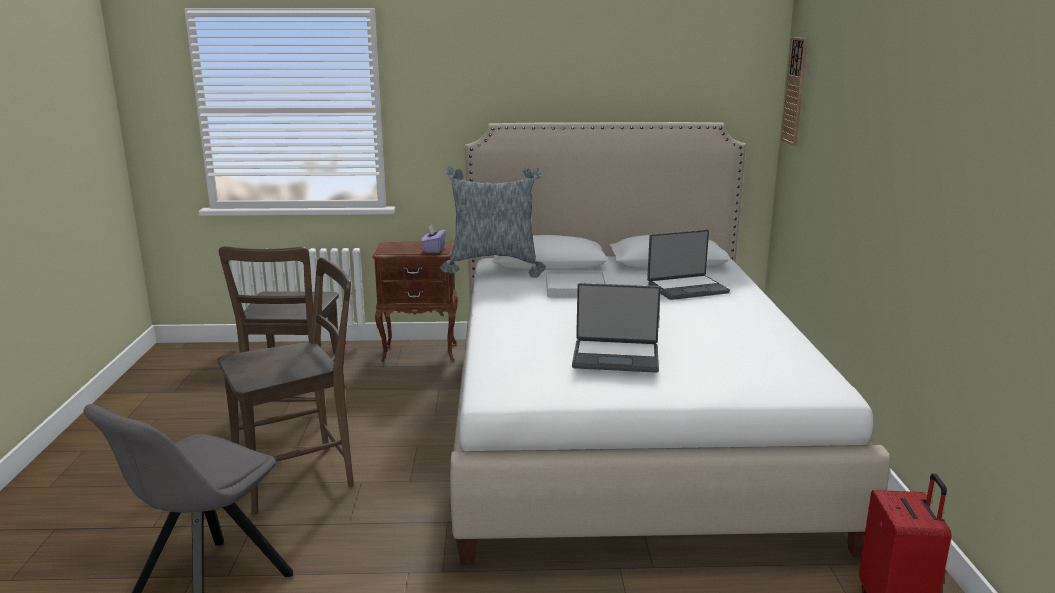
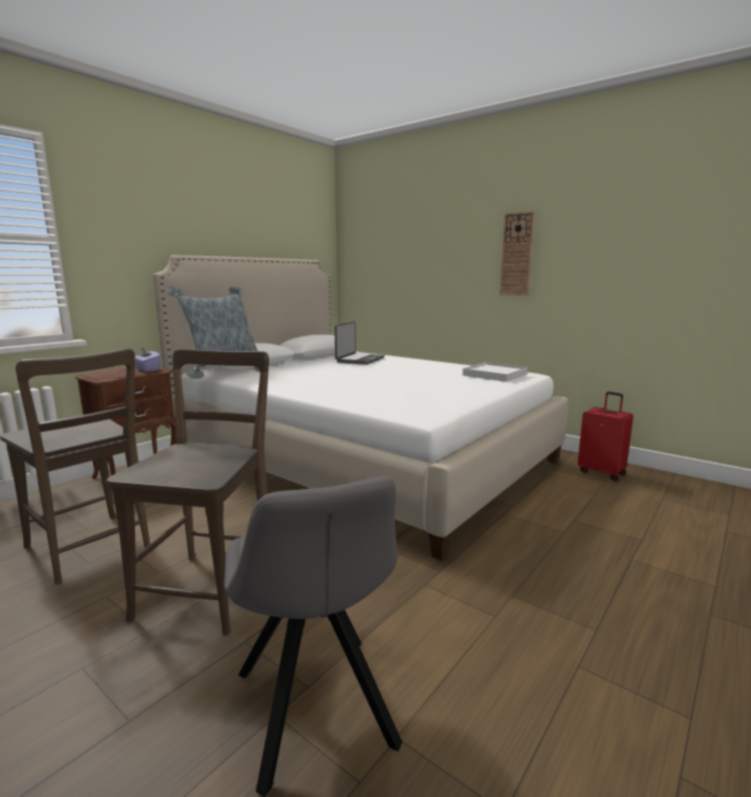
camera: 50 degrees left, 5 degrees down
(575, 287) = (301, 370): white tray -> white tray (494, 375)
(616, 357) = (427, 385): laptop -> none
(795, 91) = (353, 239): wall clock -> wall clock (517, 254)

